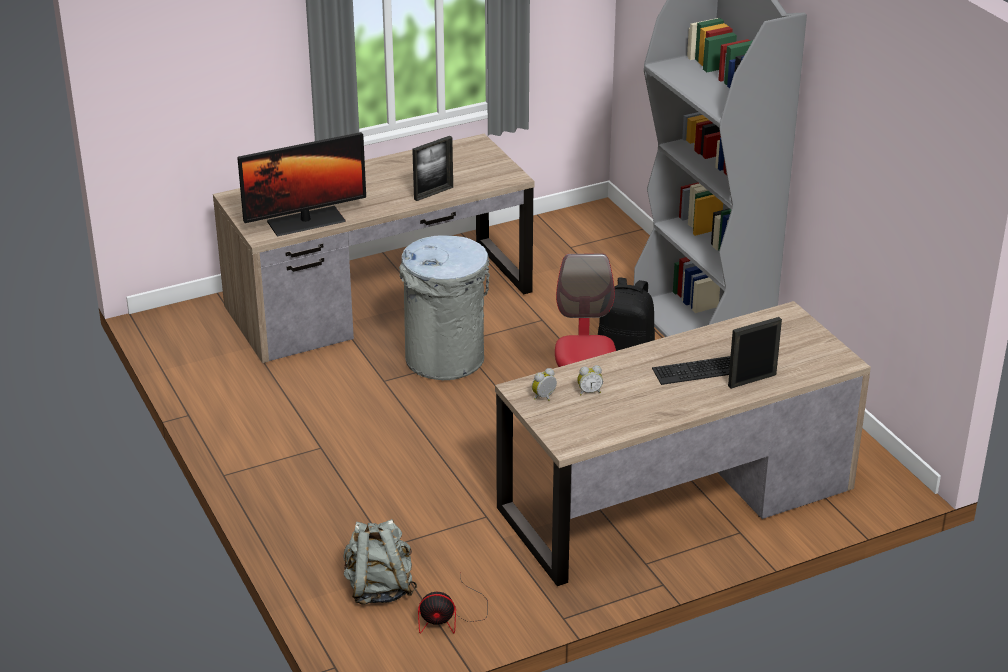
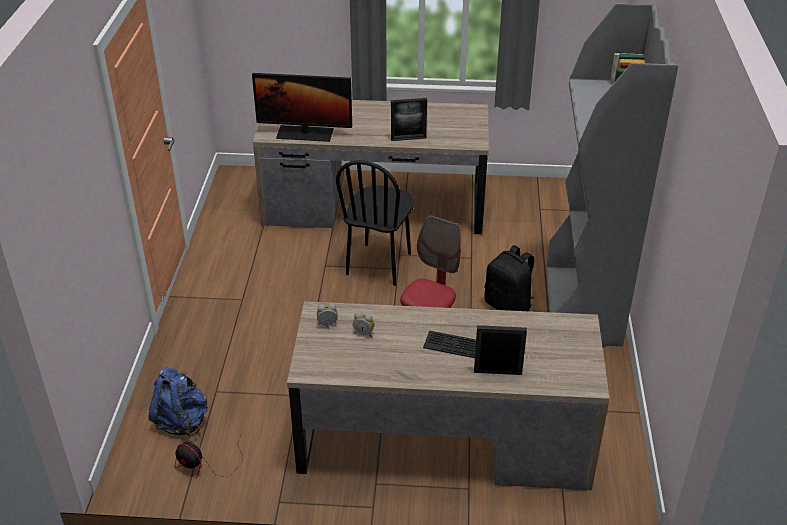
camera: 30 degrees right, 5 degrees up
(379, 589) = (182, 421): grey backpack -> blue backpack
(445, 359) = (379, 264): grey trash can -> black chair

